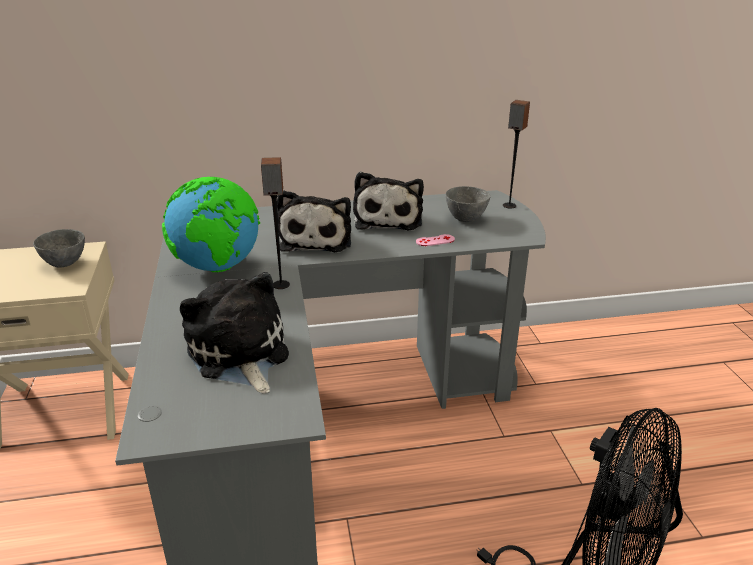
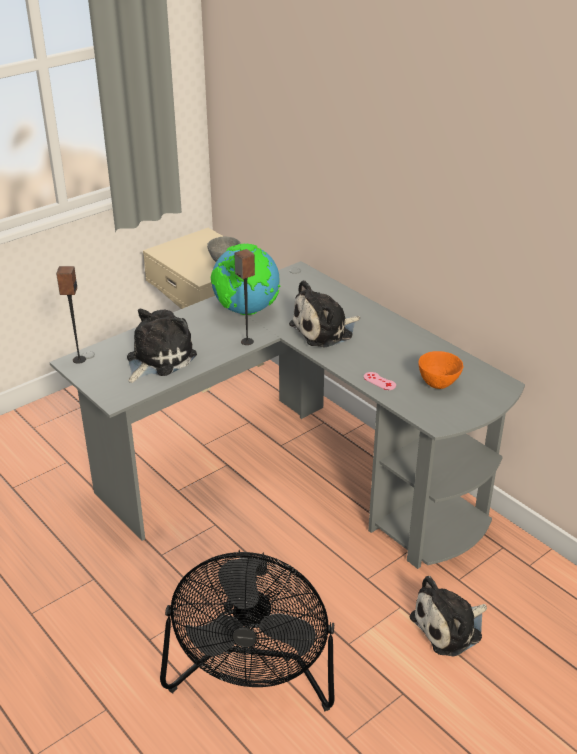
camera: 60 degrees right, 5 degrees up
(388, 219) = (394, 348): plush toy -> plush toy (450, 627)
(465, 219) = (438, 384): grey bowl -> orange bowl
(509, 206) = (494, 399): speaker -> speaker (79, 359)

